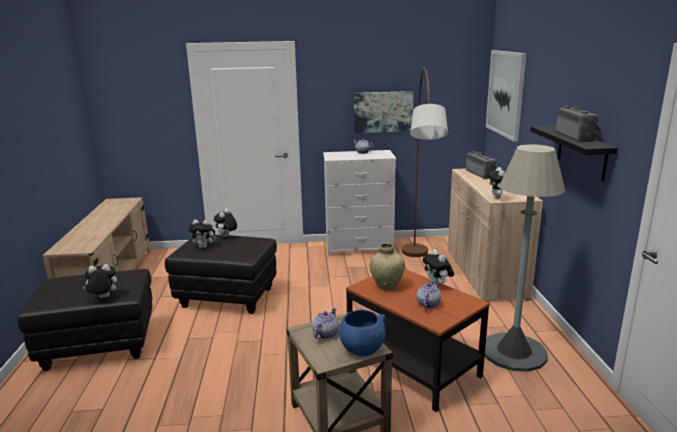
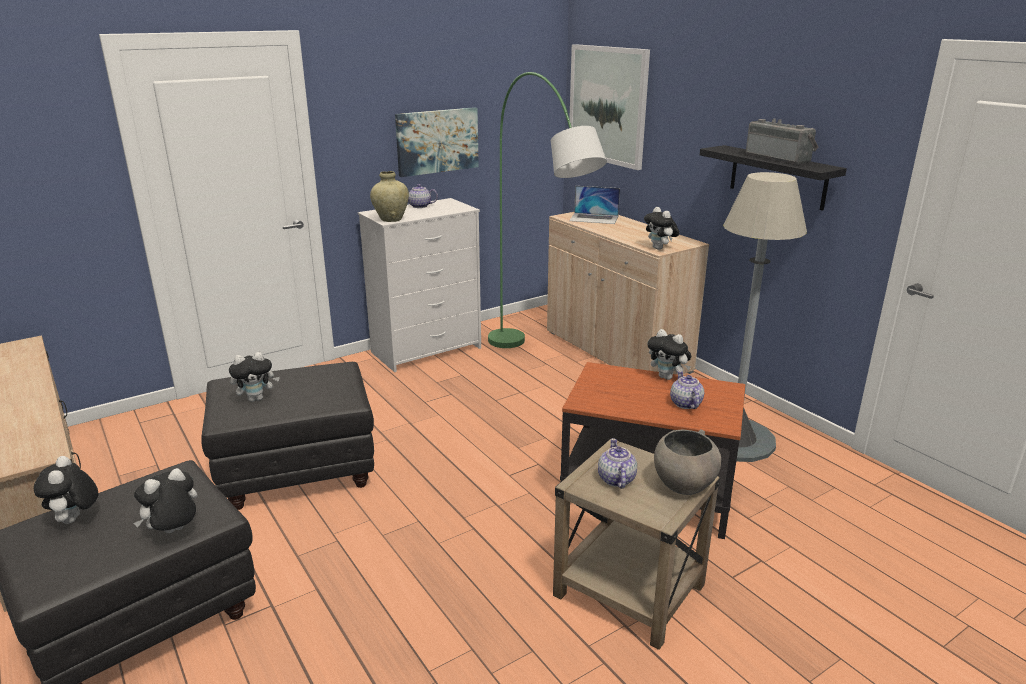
camera: 30 degrees left, 5 degrees up
(226, 236) = (275, 374): plush toy -> plush toy (75, 520)
(362, 349) = (683, 485): blue bowl -> grey bowl
(387, 286) = (610, 392): beige vase -> beige vase (391, 219)
(418, 273) = (538, 368): brown floor lamp -> green floor lamp
(481, 174) = (594, 218): radio -> laptop

